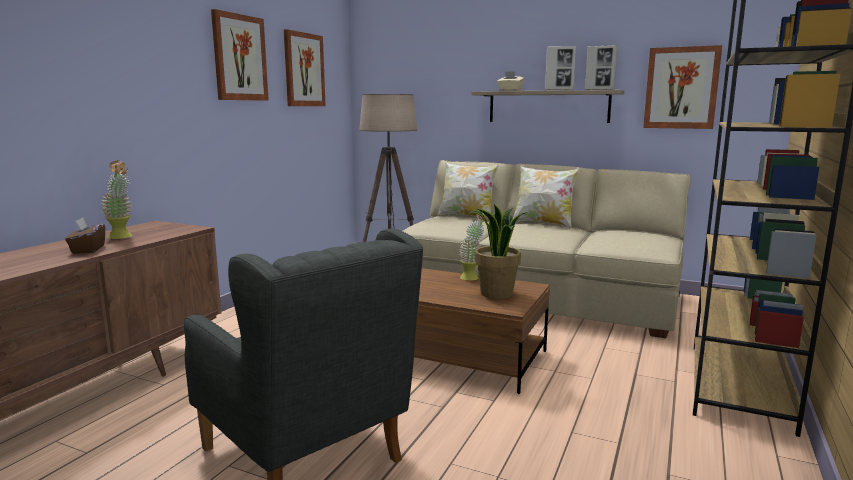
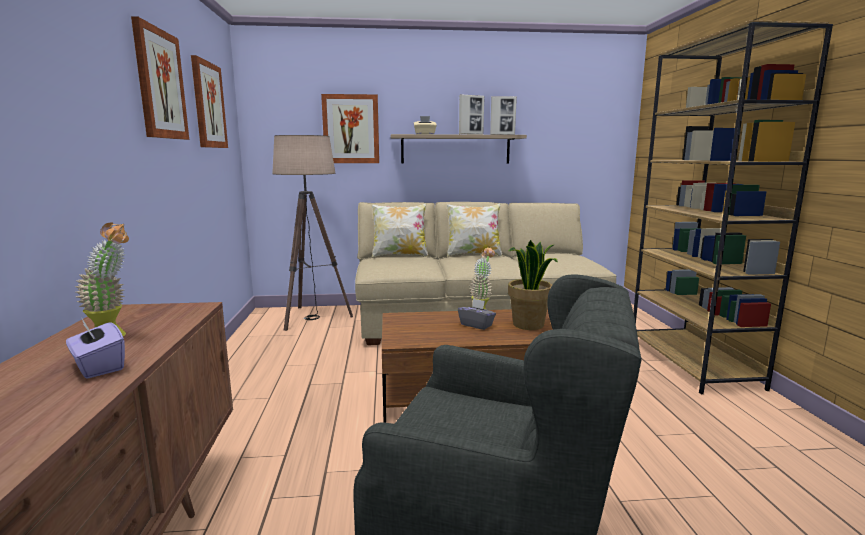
camera: 30 degrees left, 0 degrees up
(88, 249) = (98, 367): brown tissue box -> purple tissue box
(448, 286) = (476, 325): none -> grey tissue box
(681, 88) = (562, 134): picture -> picture (351, 129)

